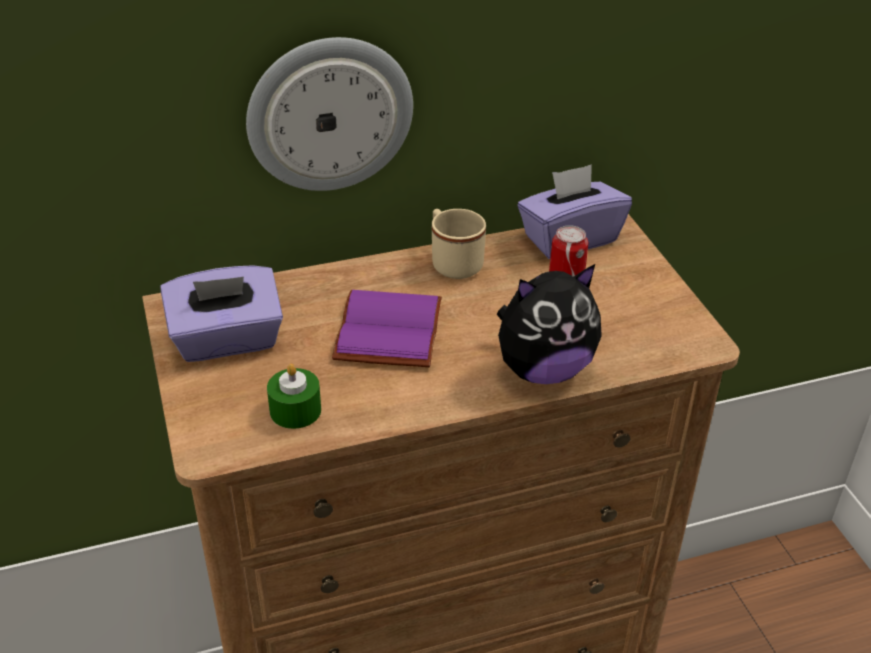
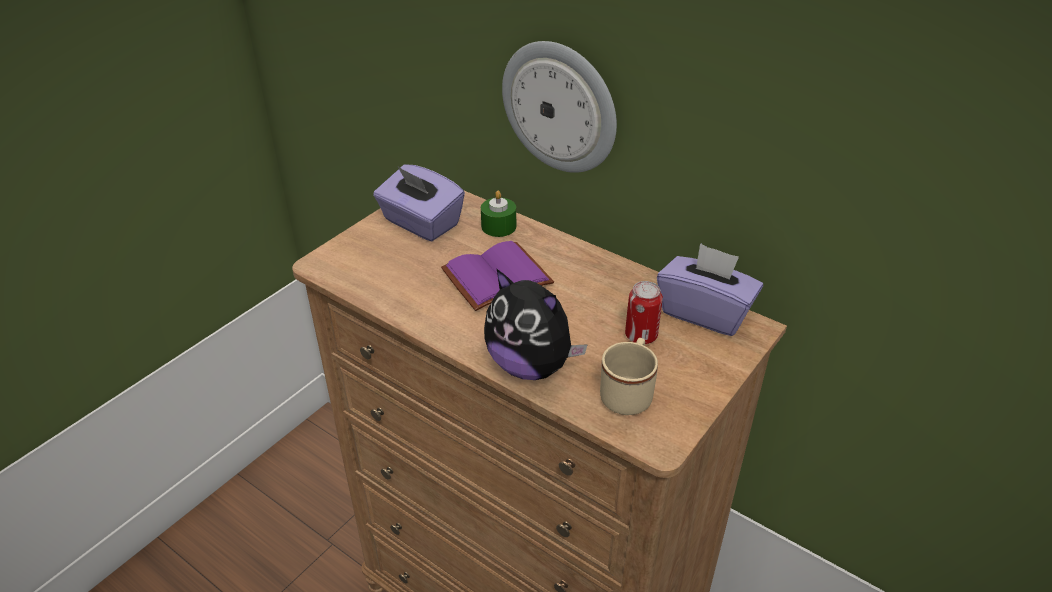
camera: 55 degrees right, 0 degrees up
(295, 410) = (383, 278): green candle -> green candle (498, 226)
(453, 262) = (604, 271): beige mug -> beige mug (628, 393)

